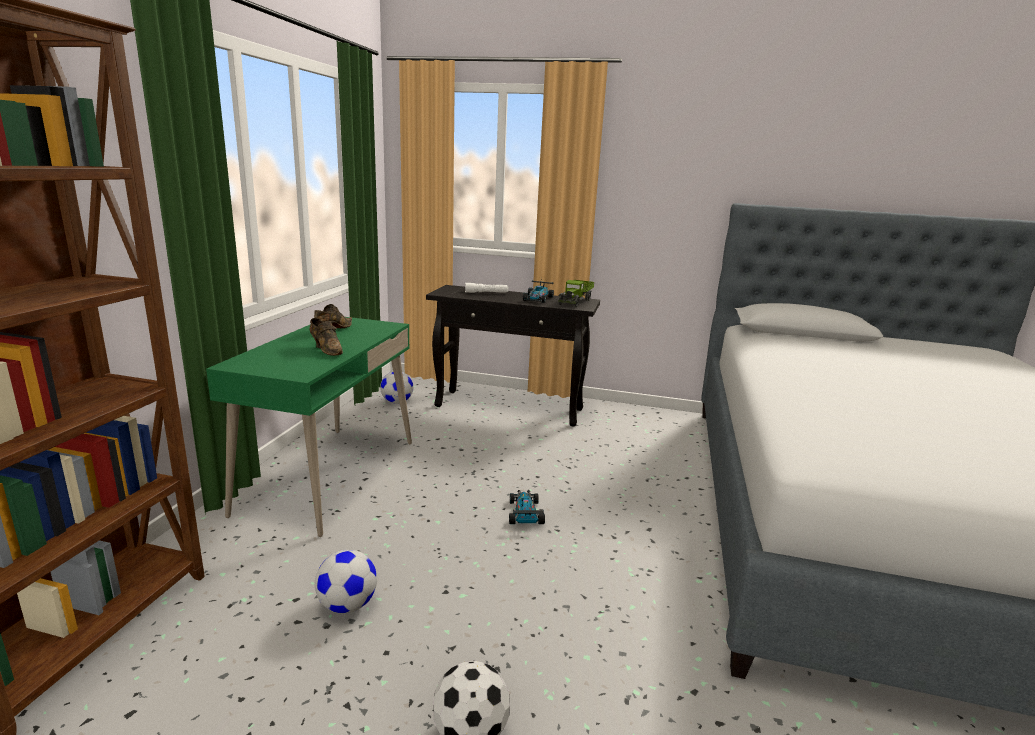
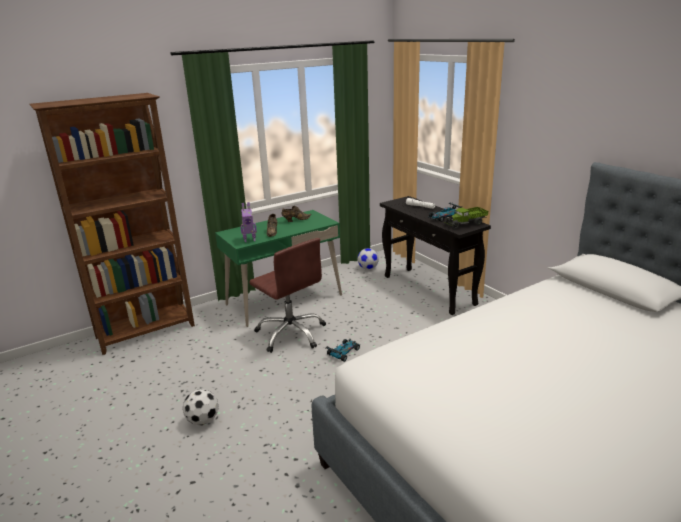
camera: 45 degrees right, 5 degrees up
(307, 366) = (249, 240): none -> toy robot
(347, 605) = (222, 358): football -> none
(413, 518) = (291, 333): none -> brown office chair

